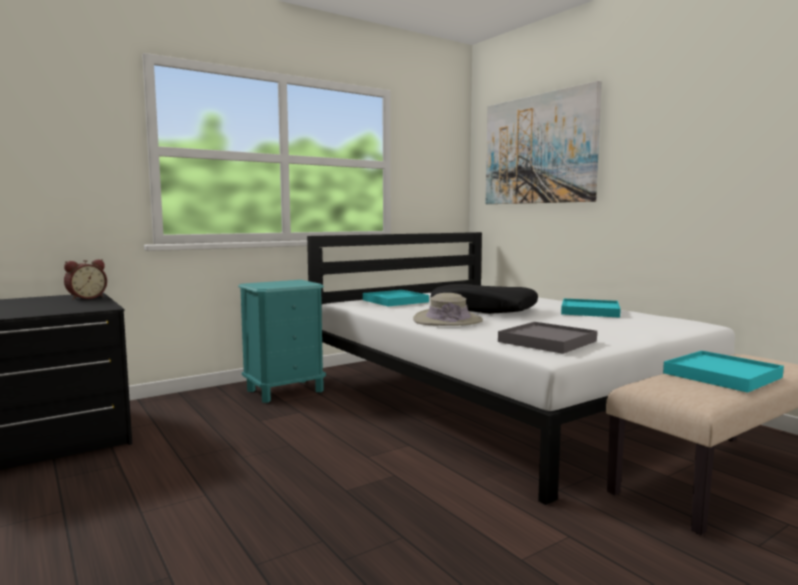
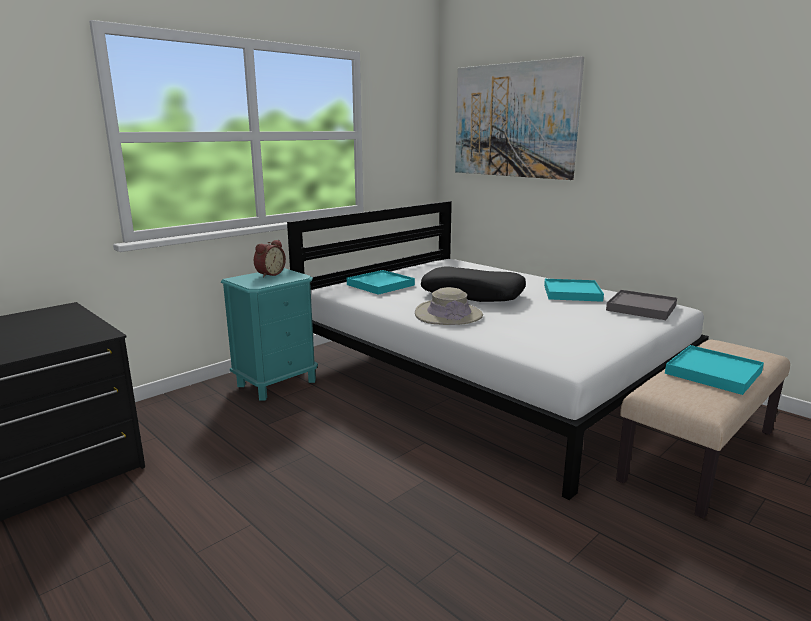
camera: 10 degrees left, 10 degrees up
(86, 298) = (65, 315): alarm clock -> alarm clock (269, 274)
(547, 341) = (558, 344): grey tray -> grey tray (641, 308)

